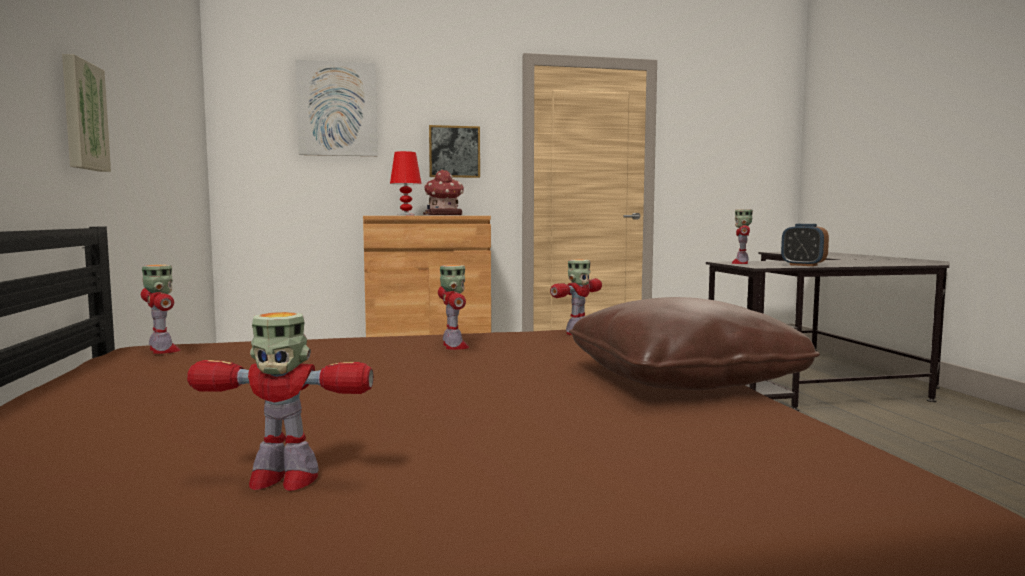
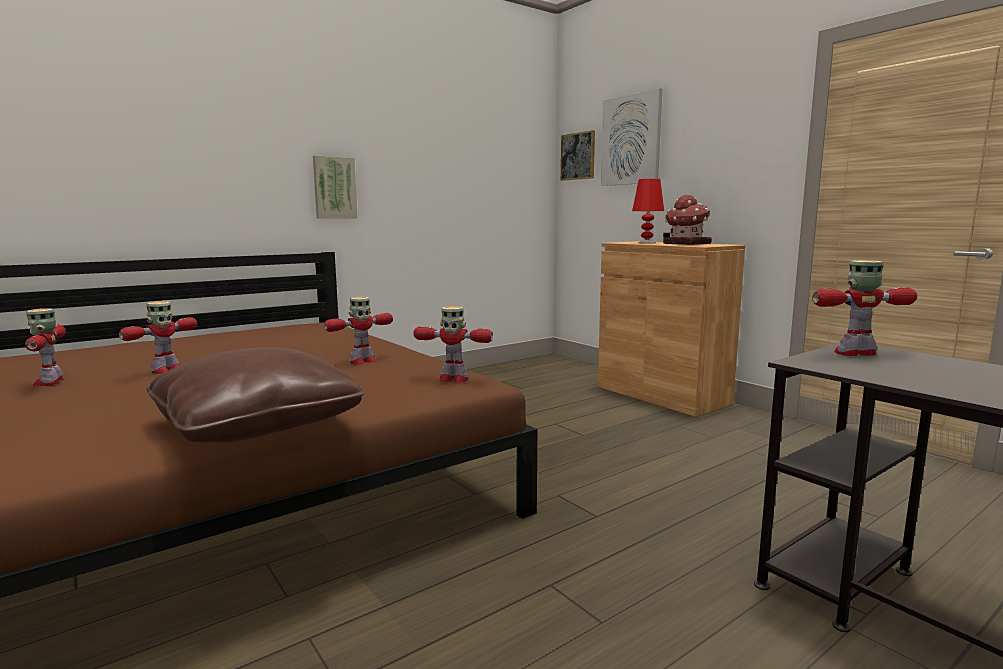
camera: 65 degrees right, 5 degrees up
(163, 350) = (308, 326): toy robot -> toy robot (166, 370)
(454, 151) = (727, 171): picture -> picture (578, 156)
(803, 265) = (918, 380): alarm clock -> none

